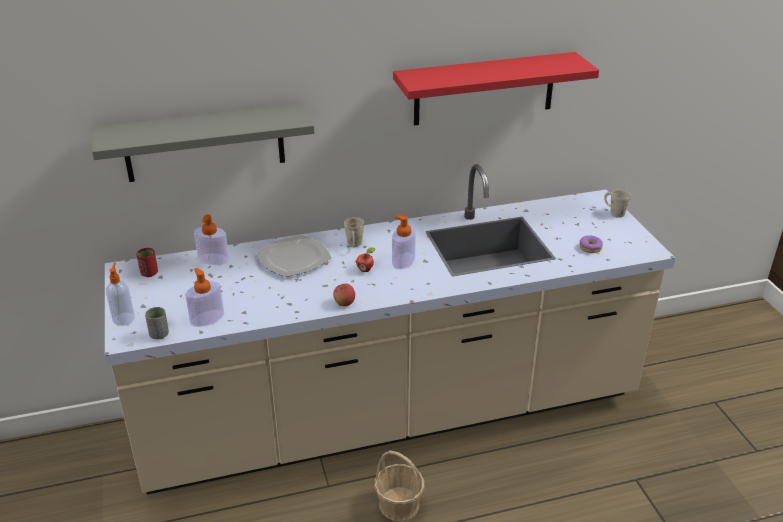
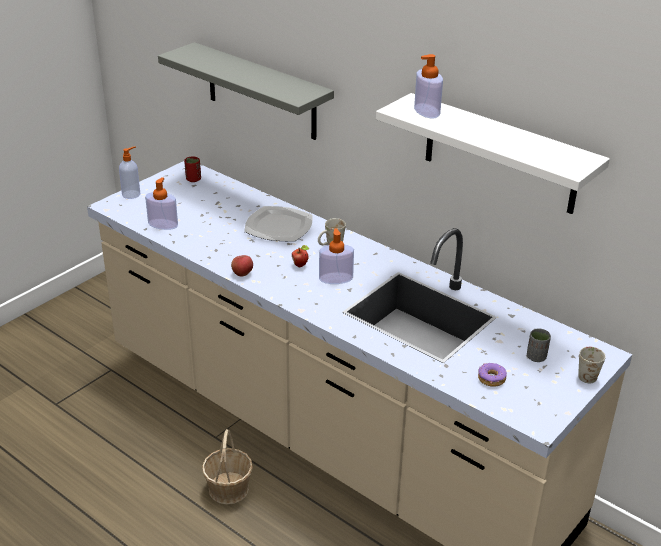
camera: 55 degrees right, 0 degrees up
(159, 335) = (126, 215): grey cup -> grey cup (536, 357)
(213, 259) = (238, 195): soap dispenser -> soap dispenser (427, 111)
(484, 89) = (500, 154): red shelf -> white shelf

